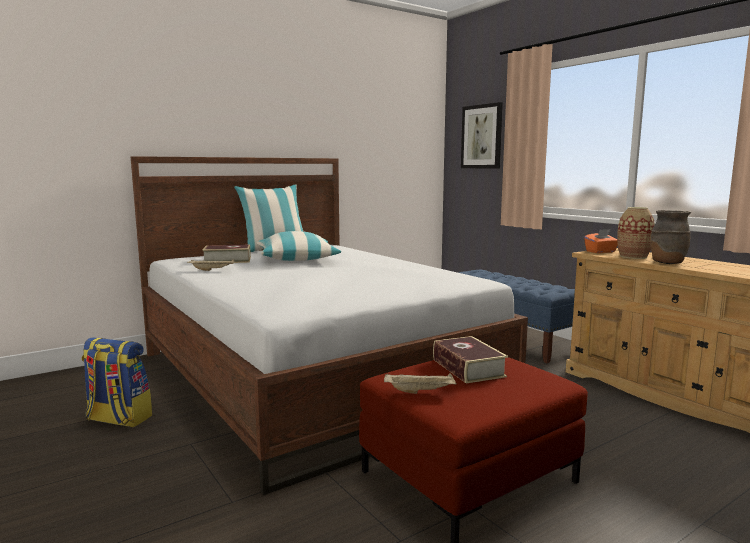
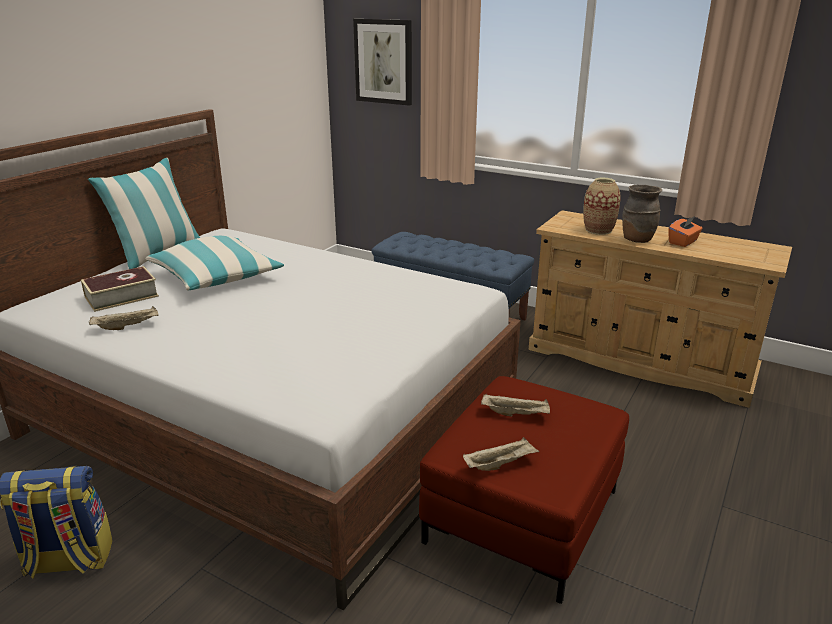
camera: 25 degrees left, 15 degrees up
(468, 368) = (516, 414): book -> beige tray
(601, 251) = (561, 223): orange tissue box -> orange tissue box (683, 242)

